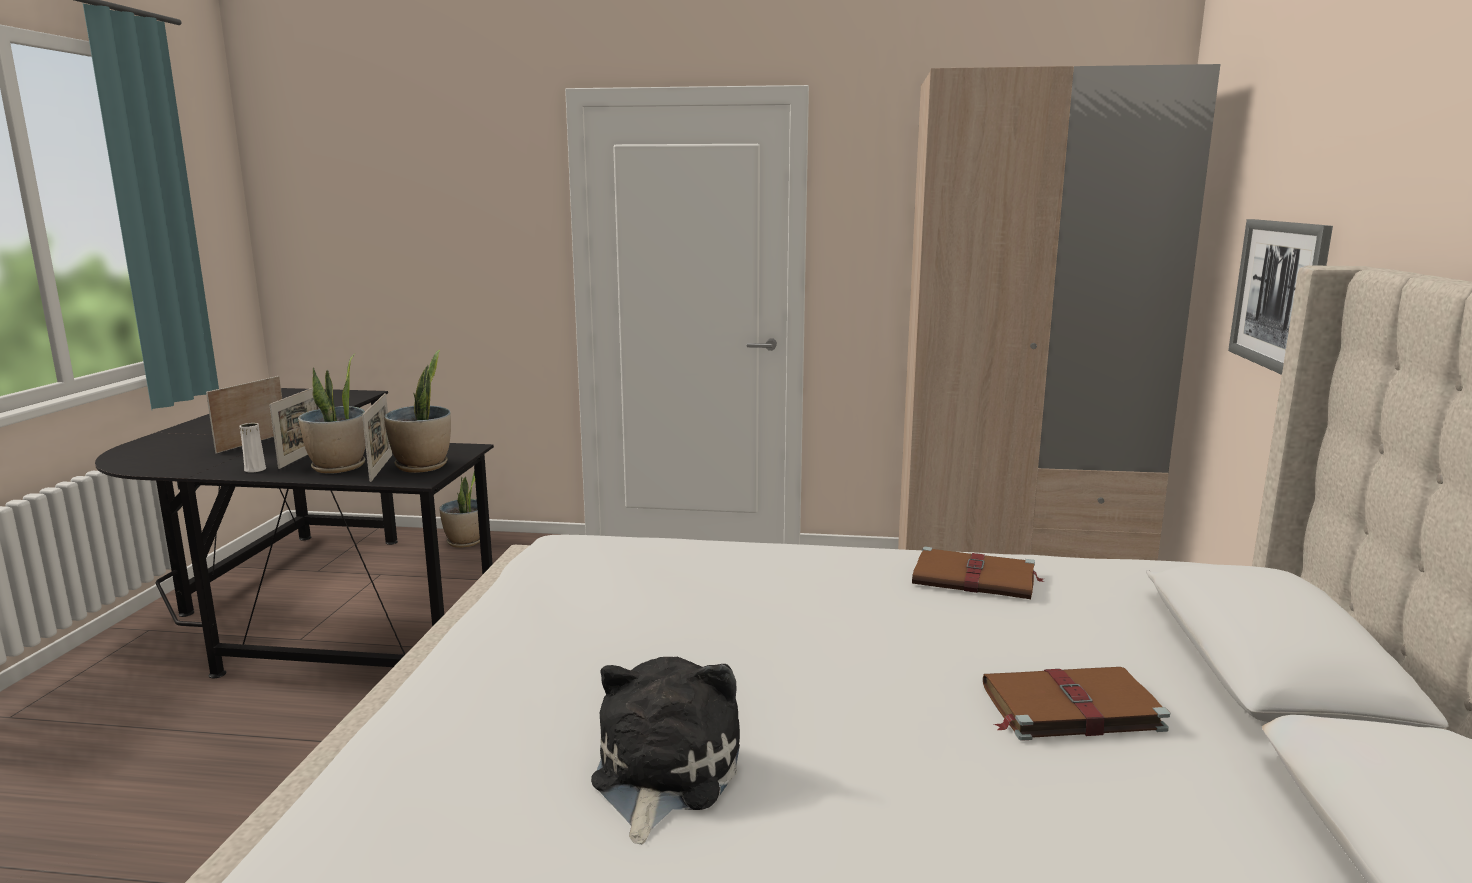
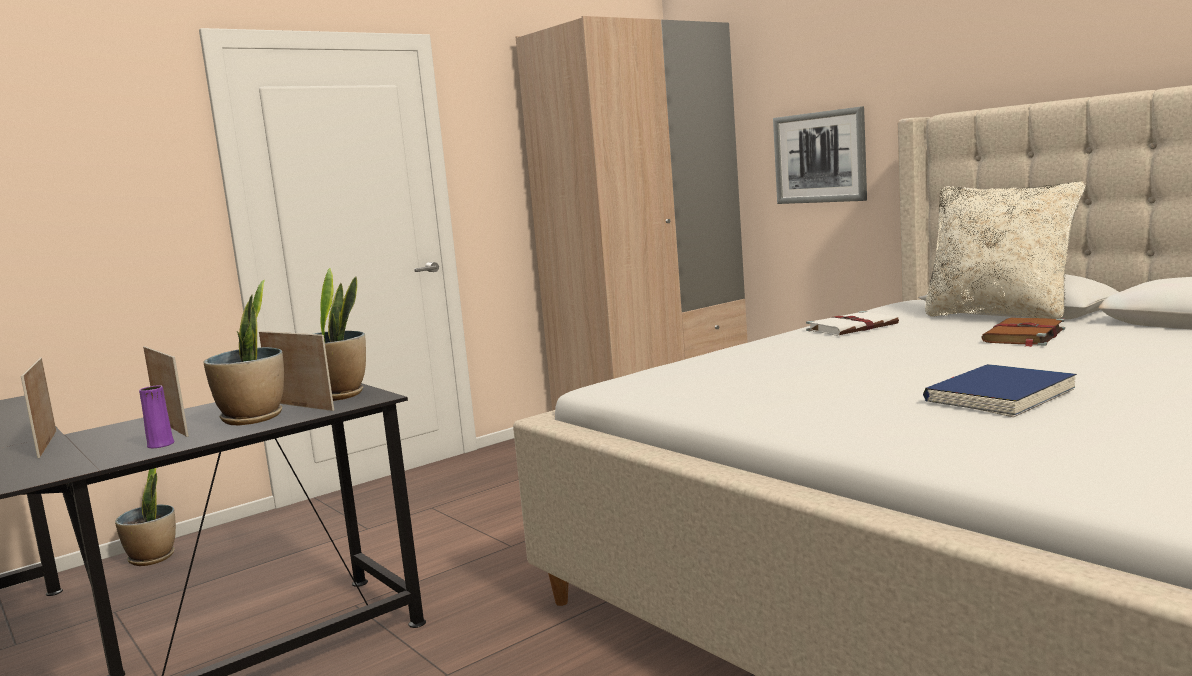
camera: 45 degrees left, 5 degrees down
(255, 469) = (161, 444): white vase -> purple vase
(661, 774) = (999, 396): plush toy -> blue book
(976, 579) = (853, 327): brown book -> white book
(1184, 658) = (999, 317): none -> beige pillow

